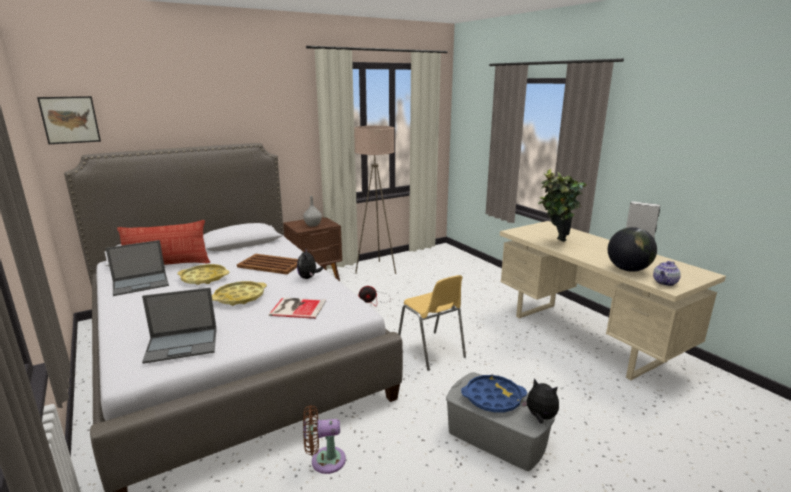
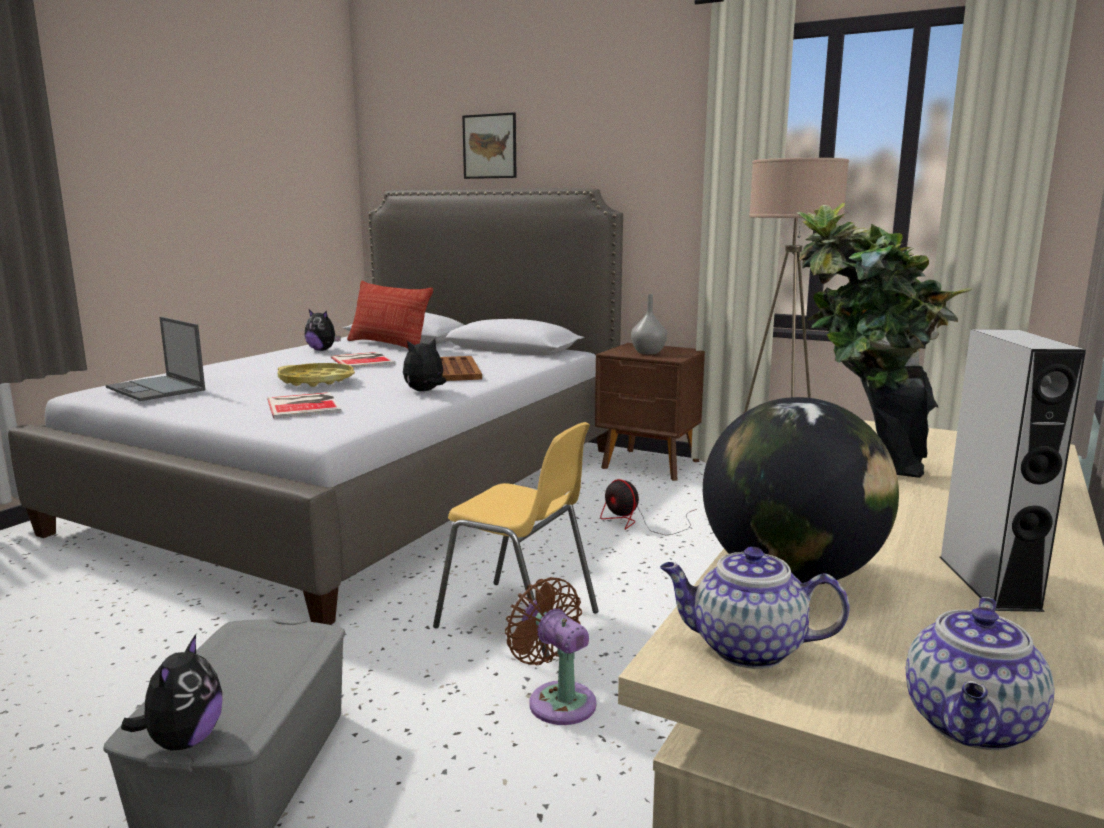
camera: 60 degrees right, 5 degrees down
(70, 120) = (391, 146): picture -> picture (490, 146)
(141, 284) = (322, 350): laptop -> plush toy
(204, 278) = (363, 360): yellow tray -> book
(324, 460) = (136, 616): brown fan -> brown fan (557, 700)
(431, 351) = (519, 620): yellow chair -> yellow chair turned 90 degrees counterclockwise
(493, 398) = (246, 668): blue tray -> none
(695, 276) = (972, 726): none -> teapot

